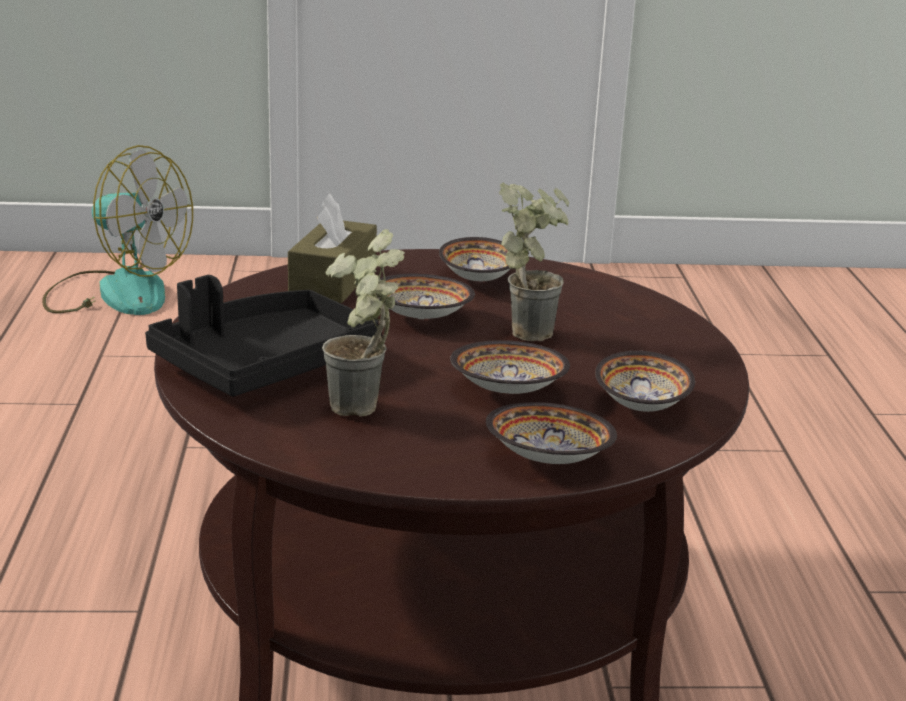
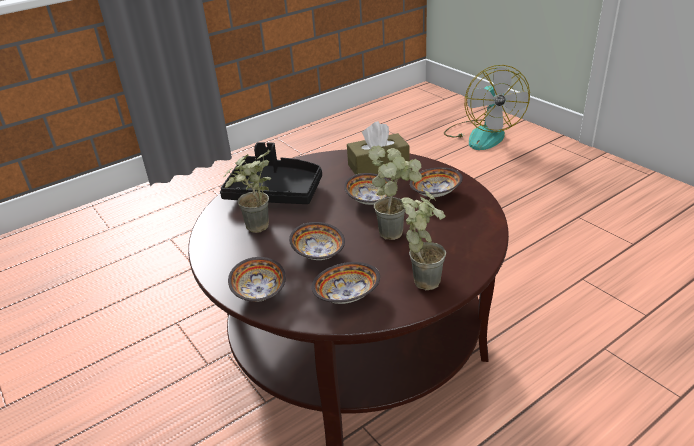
camera: 60 degrees right, 10 degrees up
(662, 352) = (423, 277): none -> potted plant

